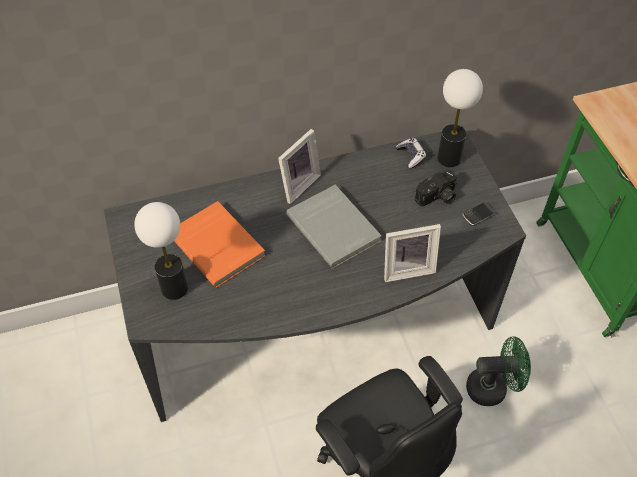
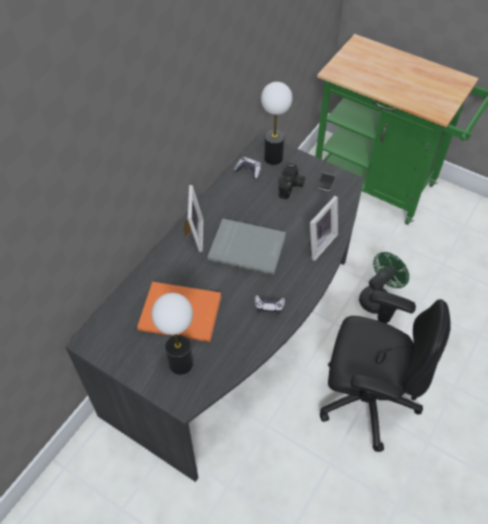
camera: 40 degrees left, 0 degrees up
(298, 294) = (269, 306): none -> game controller

